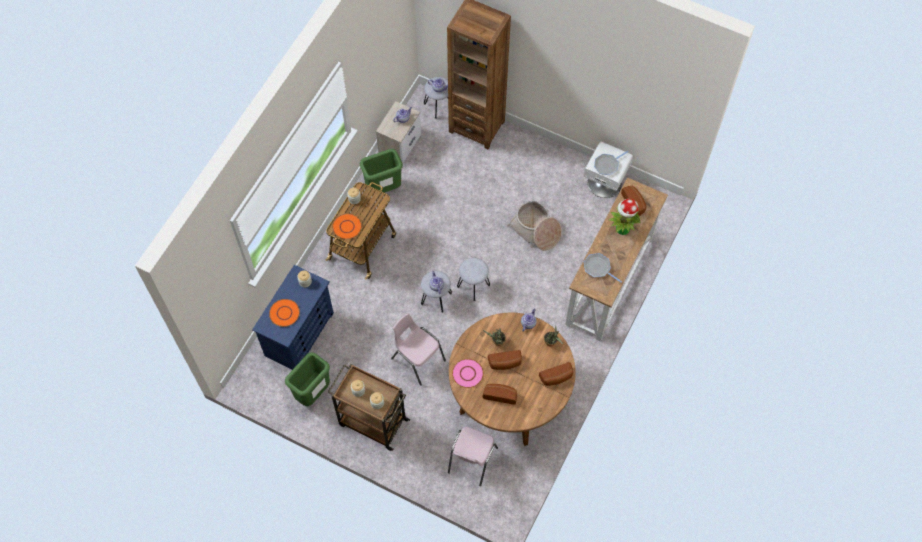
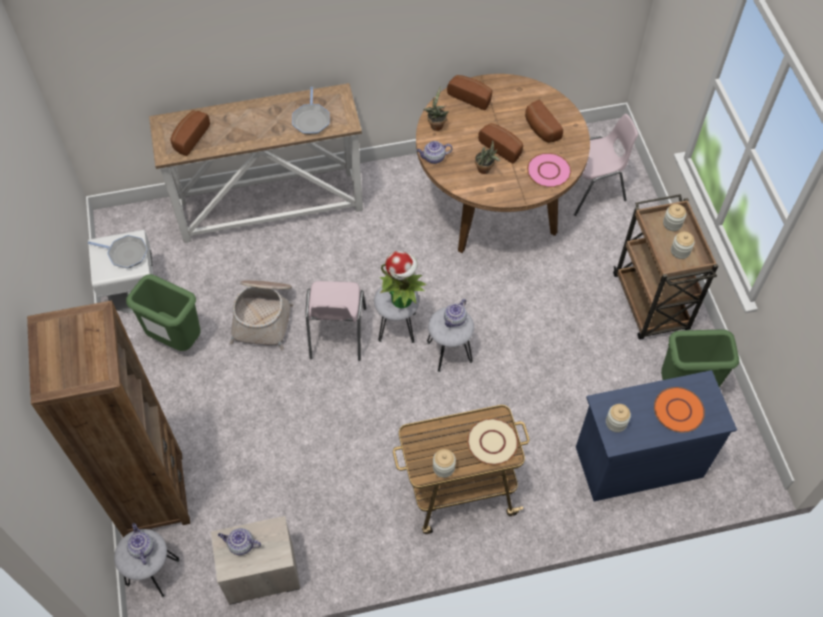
camera: 130 degrees left, 5 degrees down
(347, 226) = (492, 442): orange plate -> beige plate
(384, 188) = (351, 534): green trash can -> green trash can (175, 340)
(417, 359) = (539, 315): pink chair -> pink chair (336, 334)
(622, 229) = (237, 129): potted plant -> potted plant (402, 299)

